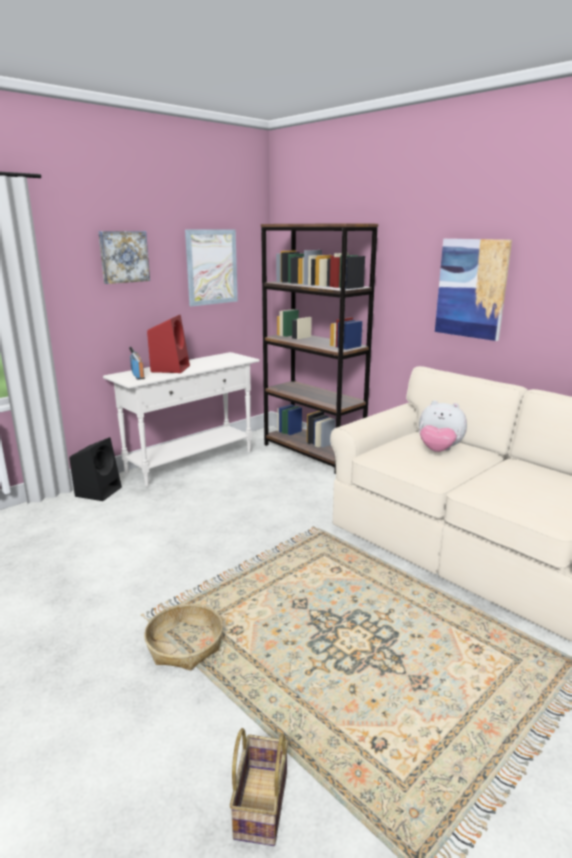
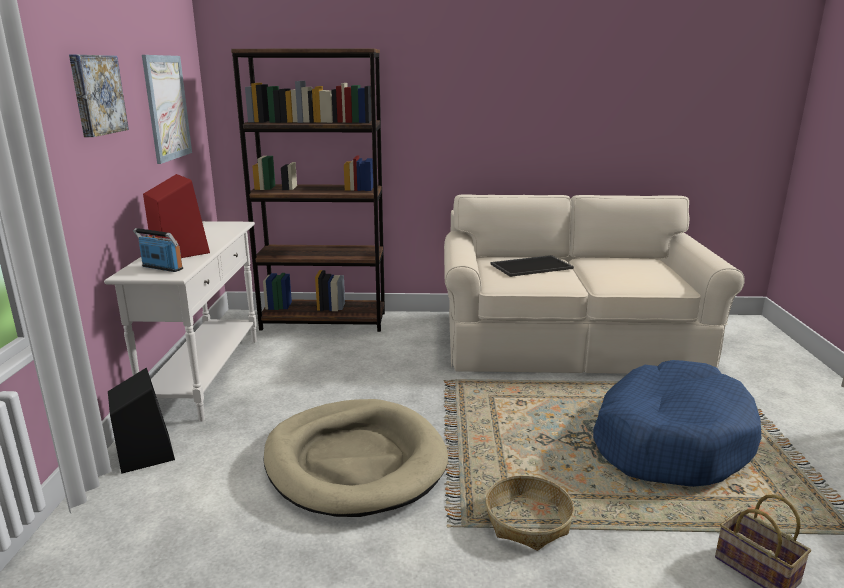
camera: 45 degrees left, 0 degrees up
(169, 548) = (354, 461): none -> beige dog bed
(403, 669) = (669, 440): none -> blue dog bed
(439, 450) = (531, 266): plush toy -> tray
(471, 288) = (492, 113): picture -> none

